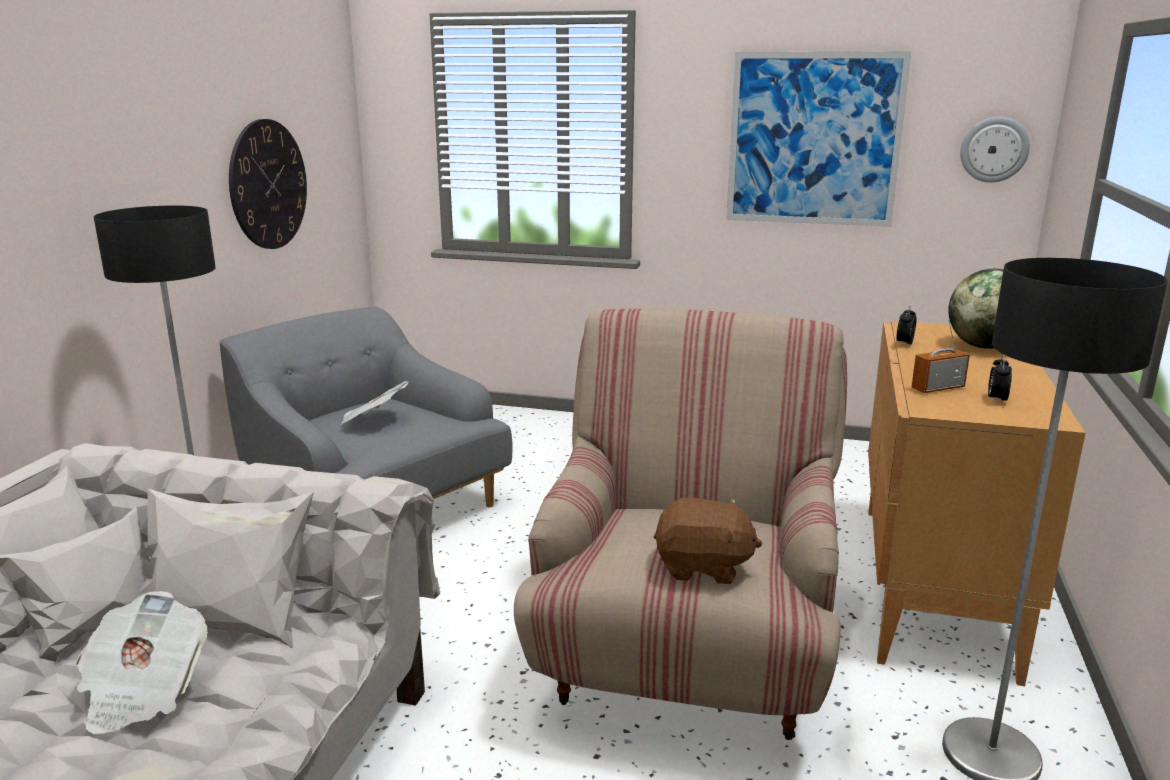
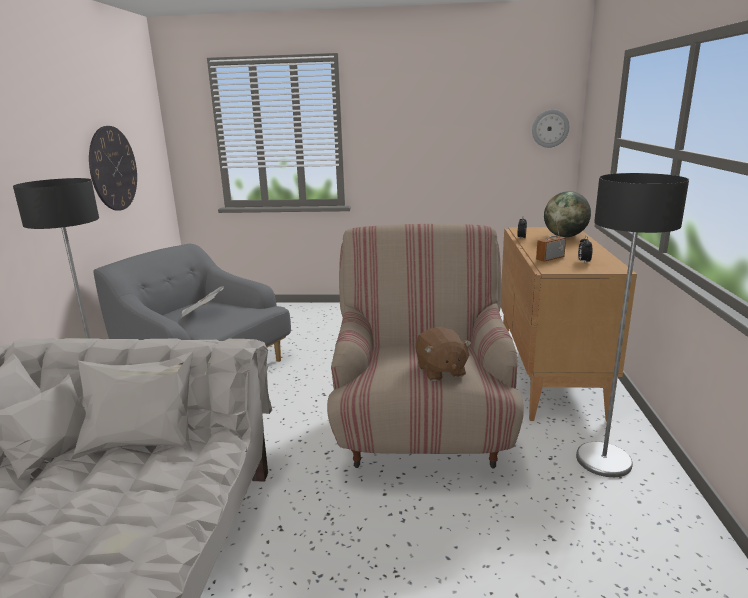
camera: 10 degrees left, 0 degrees up
(143, 690) = (100, 488): newspaper -> none
(703, 567) = (440, 371): brown plush toy -> brown plush toy turned 75 degrees clockwise
(814, 139) = (449, 127): picture -> none

